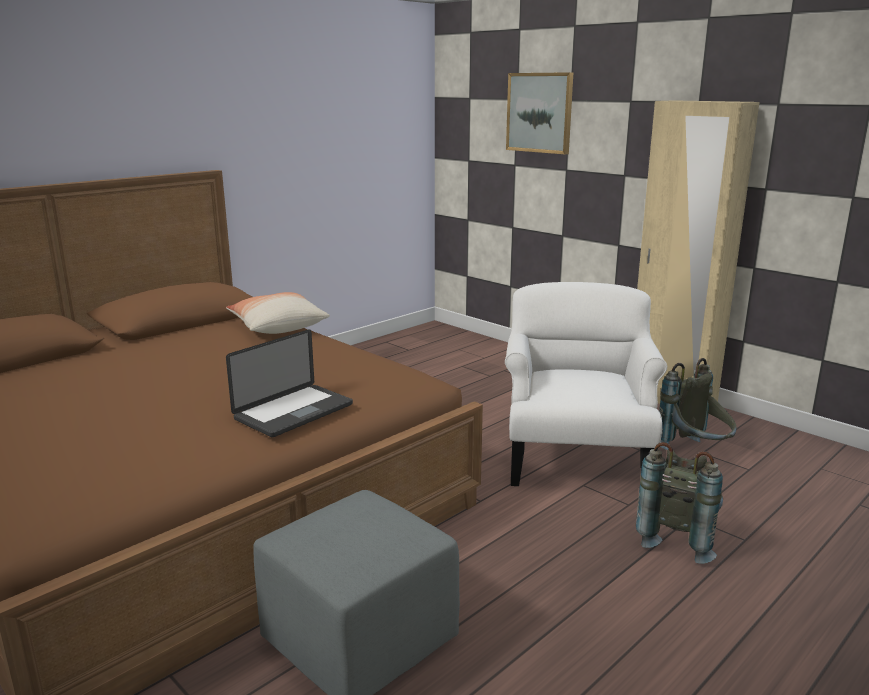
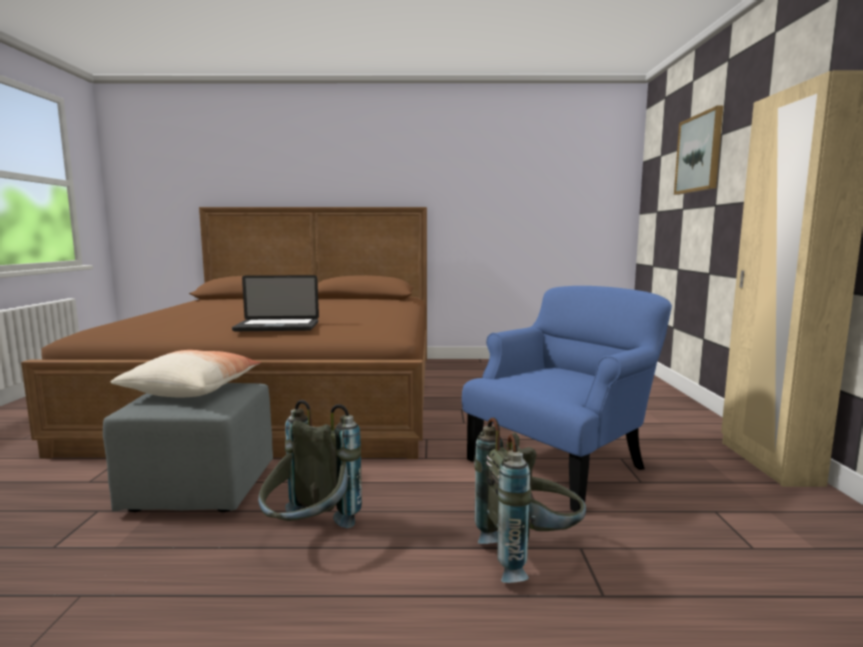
camera: 45 degrees right, 10 degrees down
(277, 327) = (395, 304): pillow -> pillow (192, 390)
(575, 457) = (561, 463): white armchair -> blue armchair
(695, 453) = (704, 508): grey backpack -> grey backpack (309, 535)

